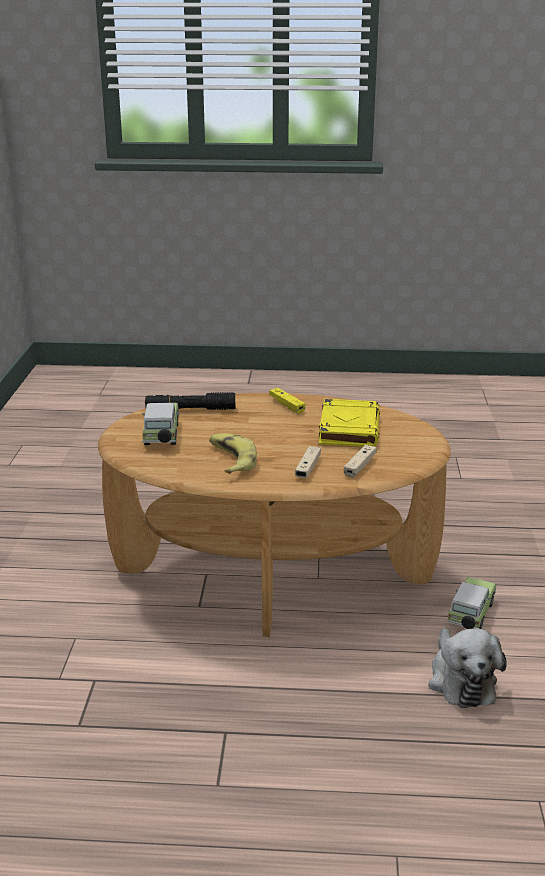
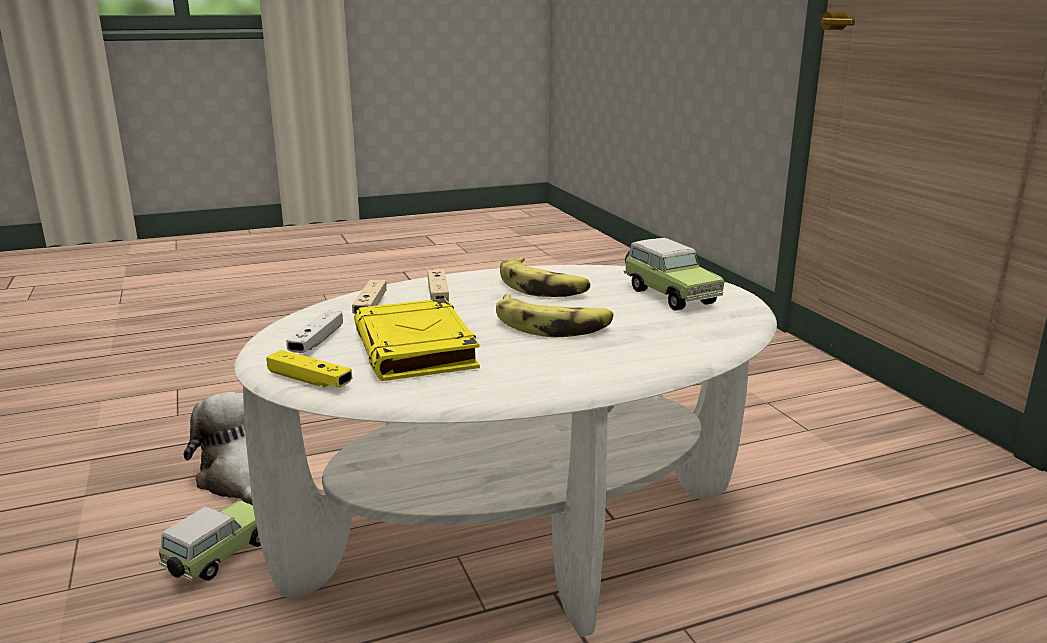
camera: 155 degrees right, 5 degrees down
(190, 409) = (696, 332): black flashlight -> none
(261, 428) = (552, 326): none -> banana
(272, 576) = (522, 539): brown coffee table -> white coffee table
(287, 405) = (556, 368): yellow game controller -> yellow game controller (309, 380)
(402, 444) = (317, 341): none -> white game controller
(470, 615) = (217, 558): toy car -> toy car turned 150 degrees counterclockwise

